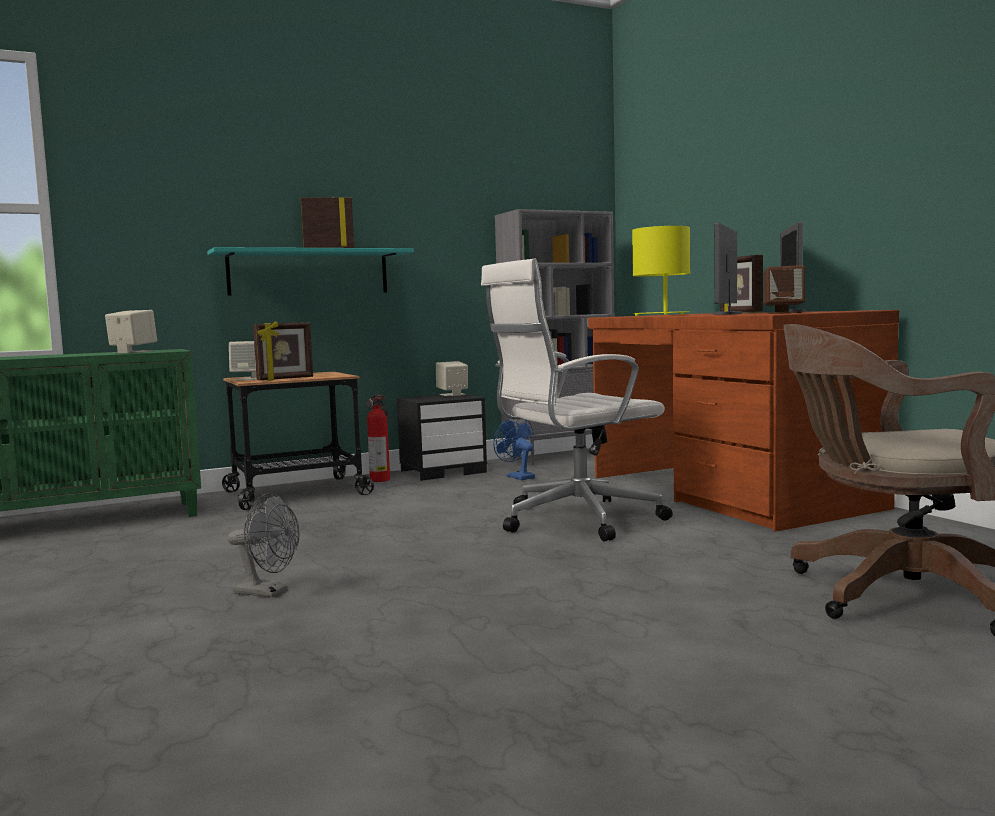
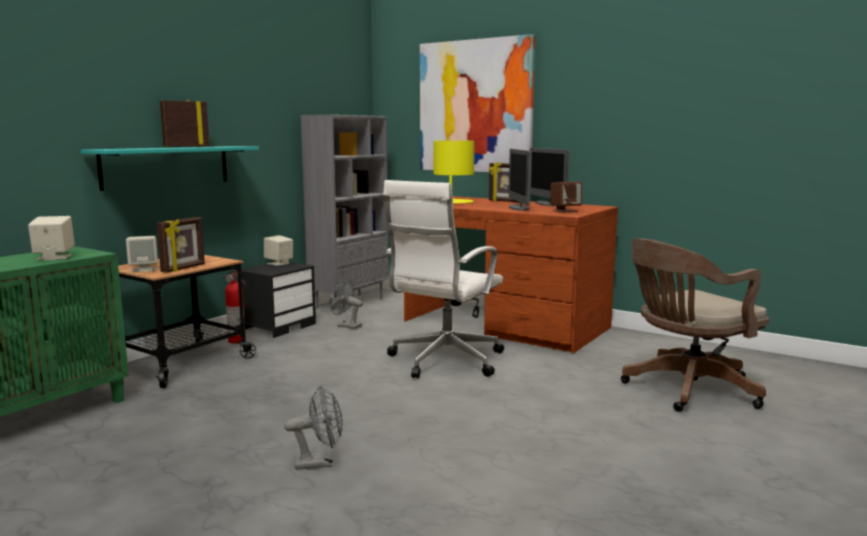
camera: 30 degrees left, 5 degrees up
(517, 477) = (346, 326): blue fan -> grey fan
(719, 185) = (475, 106): none -> picture

